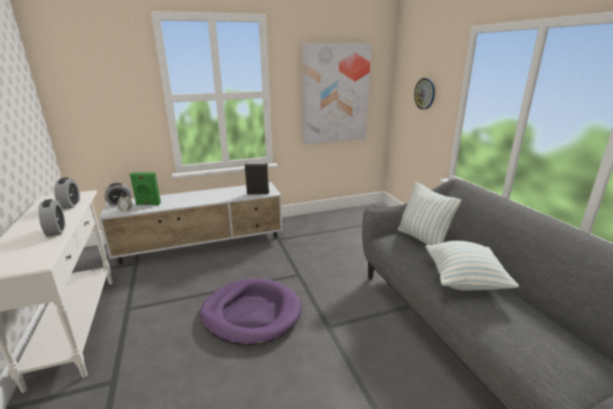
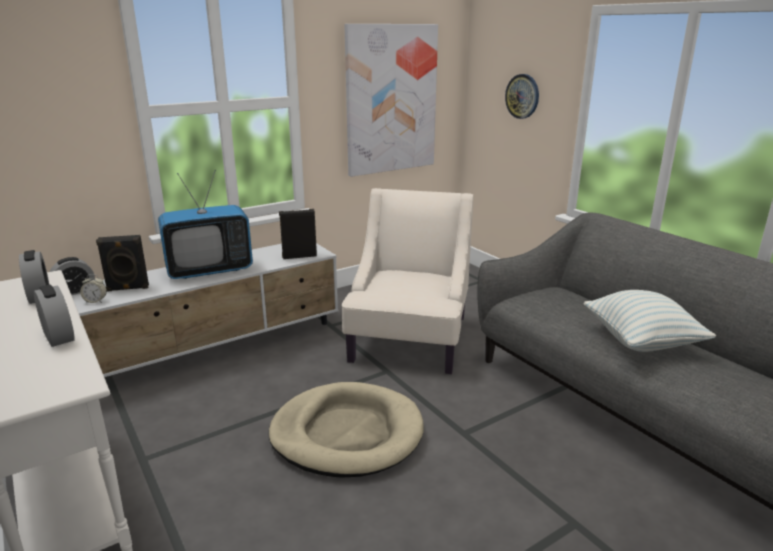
camera: 15 degrees left, 0 degrees up
(148, 204) = (127, 288): green speaker -> black speaker
(200, 197) = (209, 270): none -> television
(251, 313) = (347, 433): purple dog bed -> beige dog bed
(324, 254) = (409, 338): none -> beige armchair
(423, 240) = (564, 297): pillow -> none

